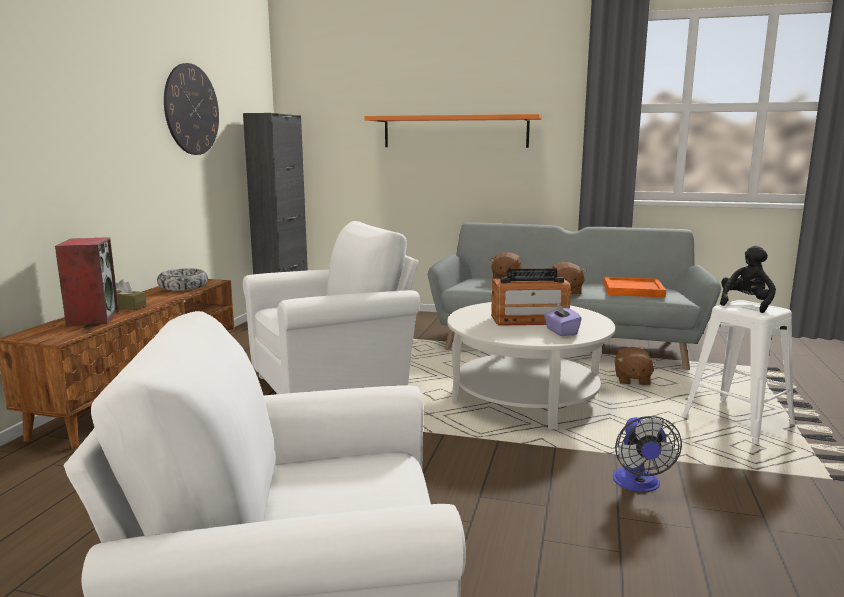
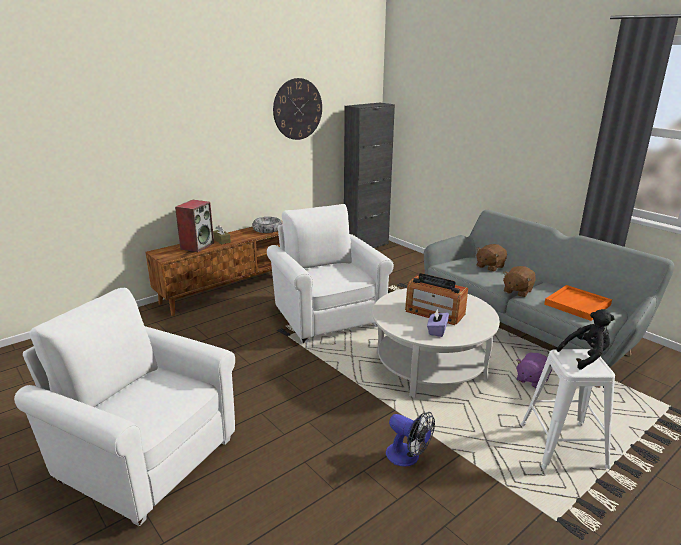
camera: 35 degrees right, 10 degrees up
(335, 385) = (327, 316): white armchair -> white armchair turned 120 degrees counterclockwise
(455, 131) = (498, 131): orange shelf -> none
(632, 380) = (531, 380): brown plush toy -> purple plush toy
(638, 484) = (408, 457): fan -> fan turned 90 degrees counterclockwise

